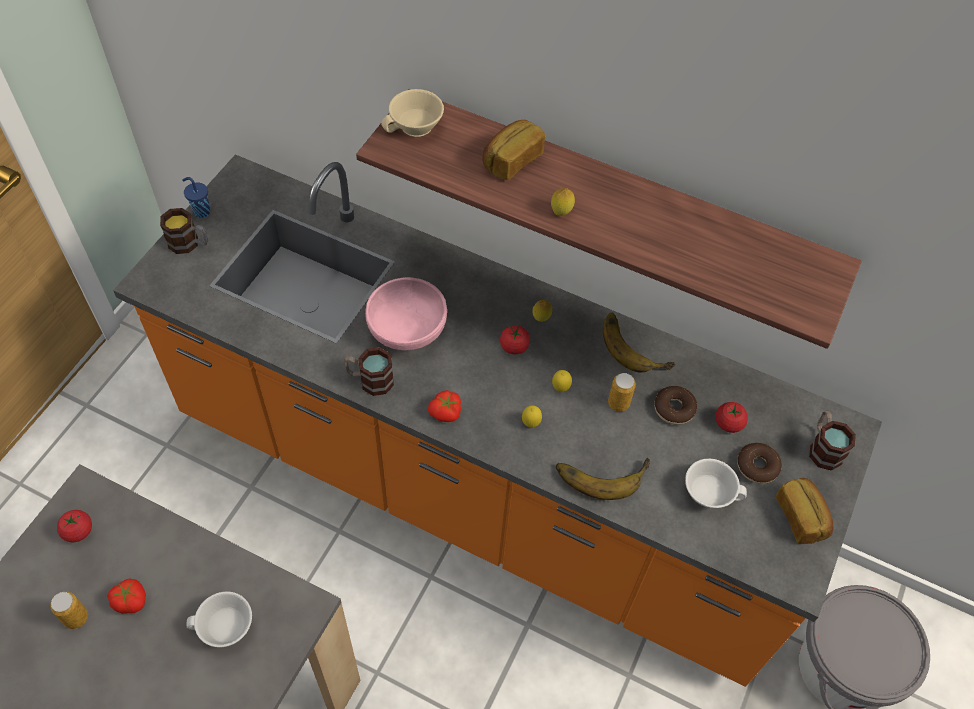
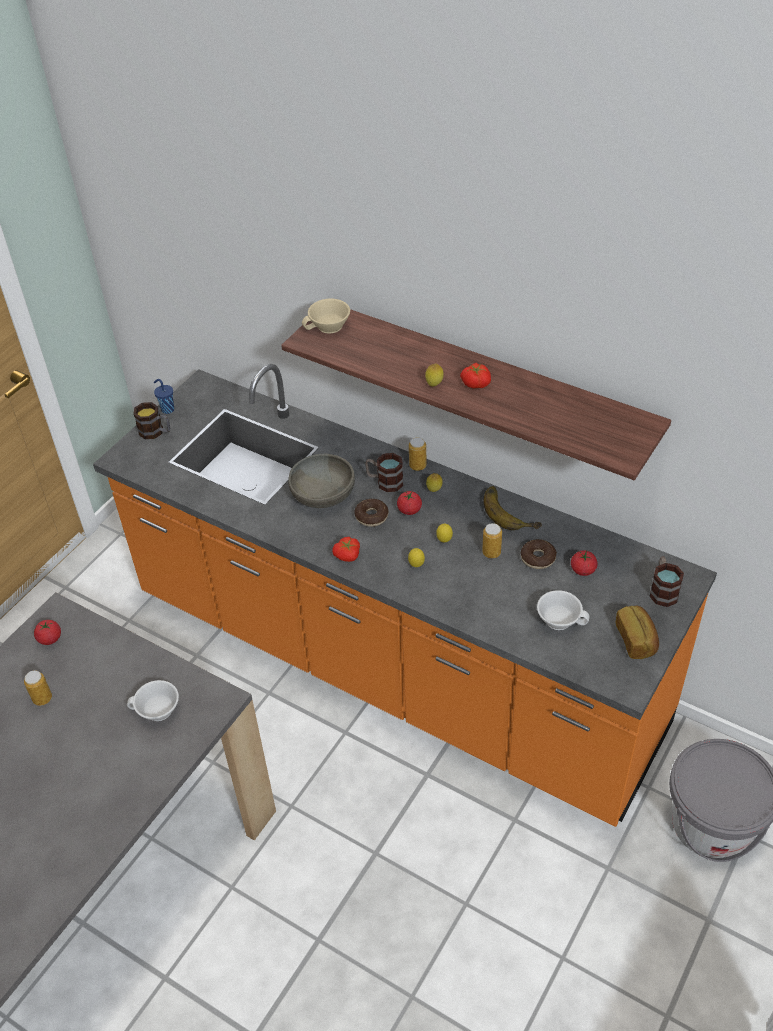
camera: 10 degrees right, 10 degrees down
(131, 600) = (85, 688): tomato -> tomato (476, 383)
(370, 380) = (289, 531): mug -> mug (384, 482)
(407, 328) = (323, 495): pink bowl -> grey bowl
(511, 160) = (400, 349): bread -> none
(517, 285) = (417, 466): none -> can
(601, 471) = (470, 601): banana -> none
(757, 466) = (603, 602): donut -> donut (371, 516)

